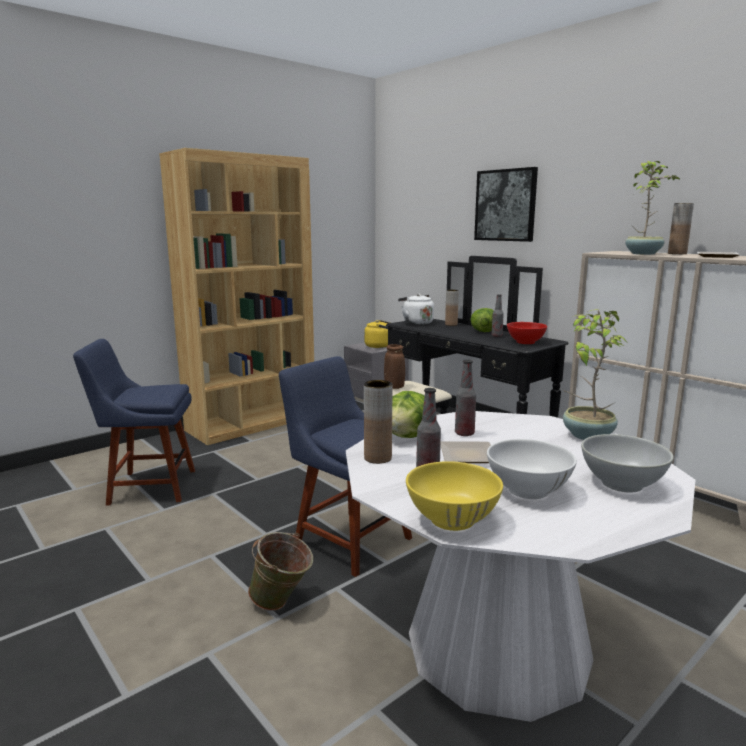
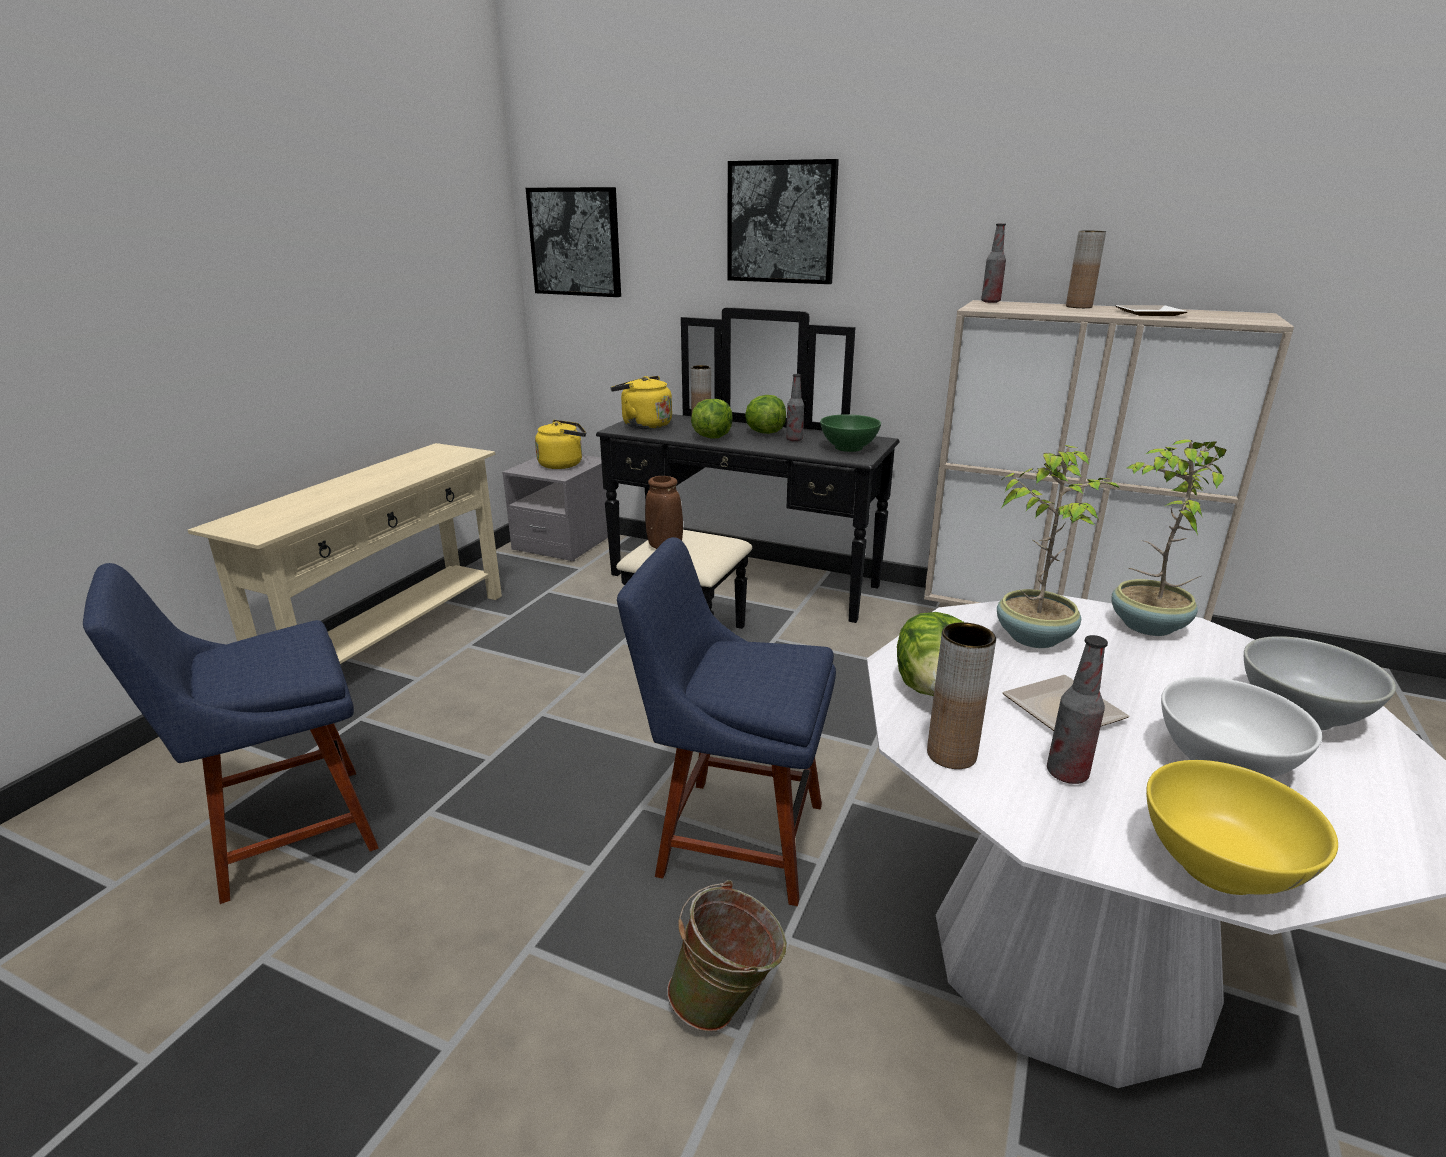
camera: 25 degrees left, 10 degrees up
(252, 423) = (391, 642): brown bookcase -> beige console table
(401, 220) = (575, 242): none -> picture
(416, 323) = (643, 425): white kettle -> yellow kettle
(448, 330) = (712, 437): none -> lettuce
(464, 433) = (999, 661): bottle -> bottle (990, 302)
(525, 342) = (848, 448): red bowl -> green bowl
(643, 254) = (1043, 309): potted plant -> potted plant (1034, 636)

